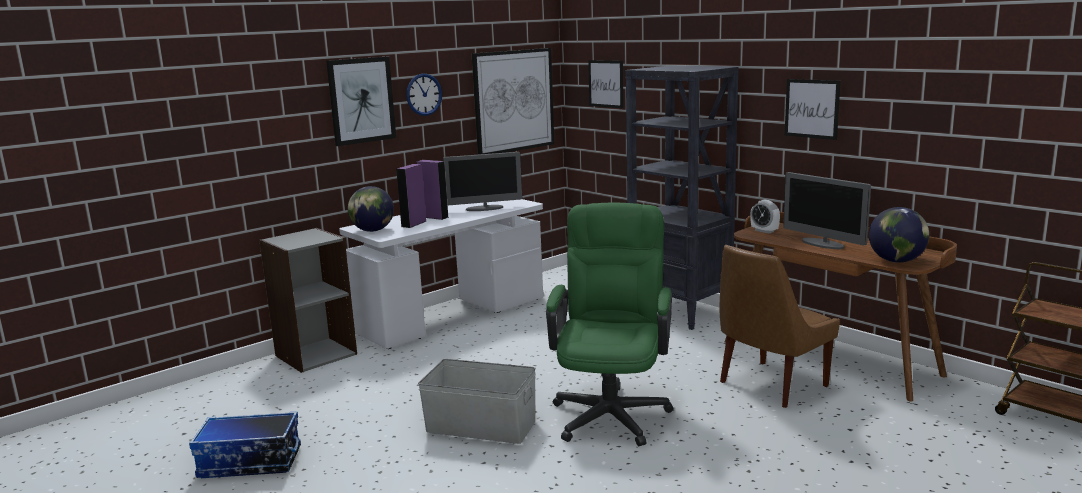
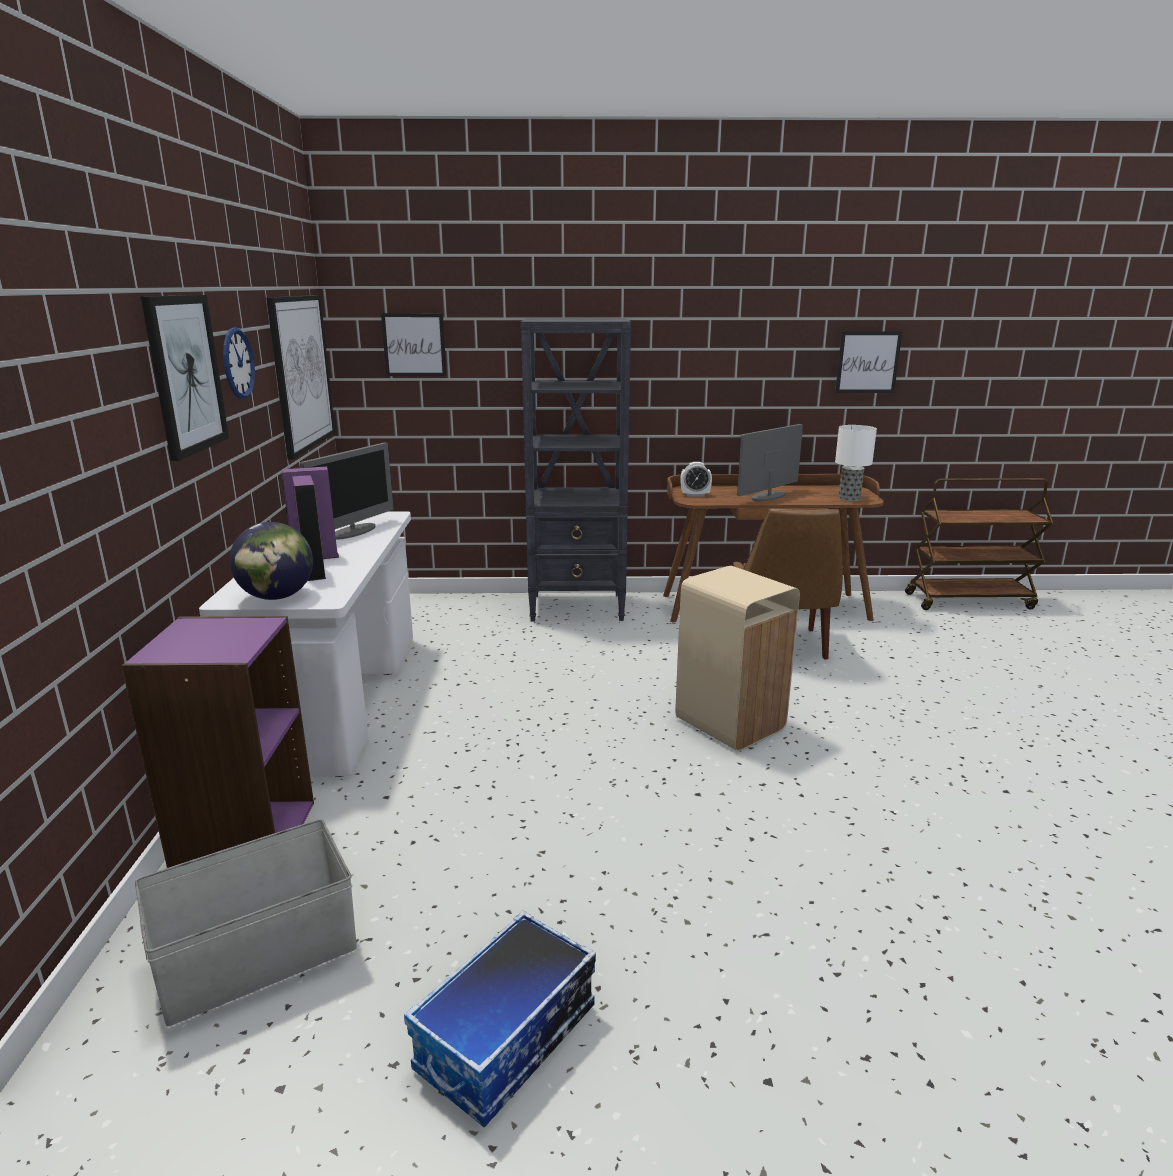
camera: 50 degrees left, 5 degrees up
(315, 354) = (243, 835): grey bookcase -> purple bookcase
(481, 427) = (665, 804): grey storage box -> grey storage box (259, 957)
(612, 410) = (730, 723): green office chair -> beige trash can
(812, 108) = (712, 361): picture -> picture (867, 362)
(823, 244) = (768, 496): monitor -> monitor turned 135 degrees clockwise
(896, 261) = (849, 498): globe -> table lamp

